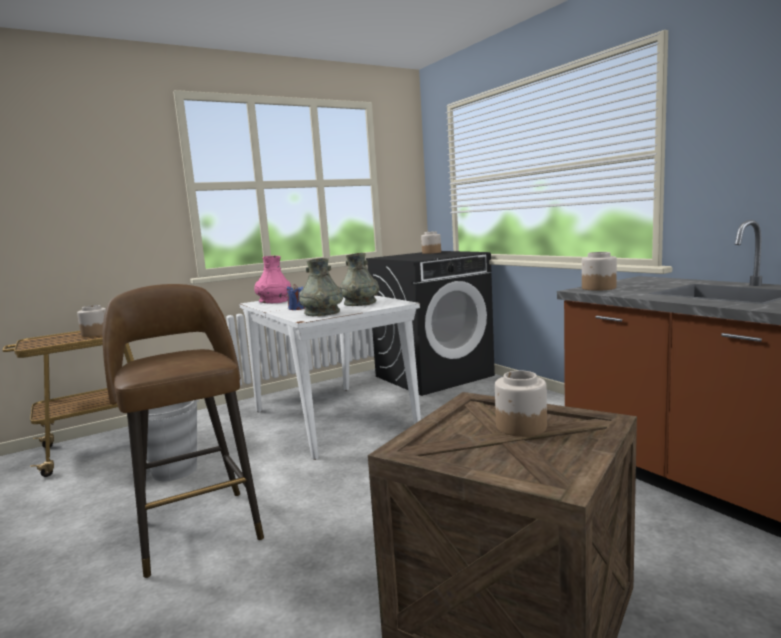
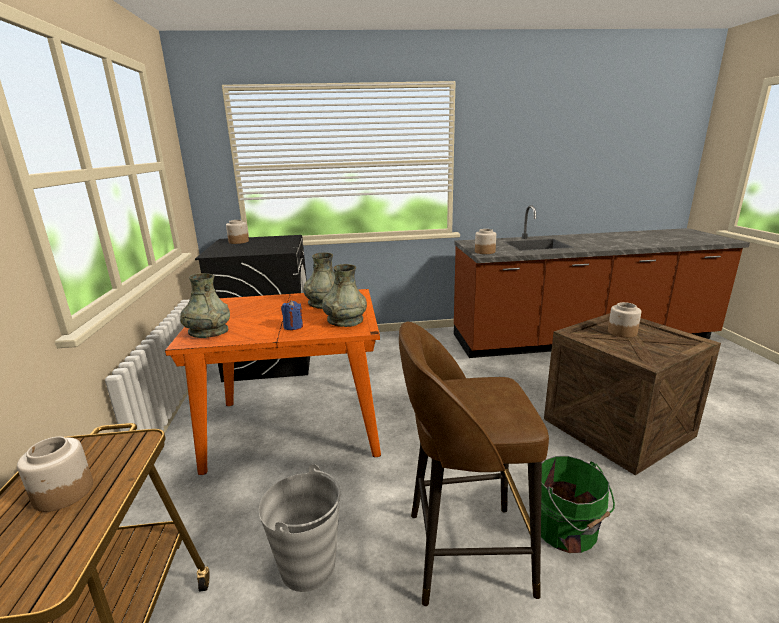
camera: 65 degrees left, 10 degrees up
(242, 585) = (567, 530): none -> green bucket
(274, 301) = (208, 331): pink vase -> grey vase
(334, 418) = (297, 427): white dining table -> orange dining table

